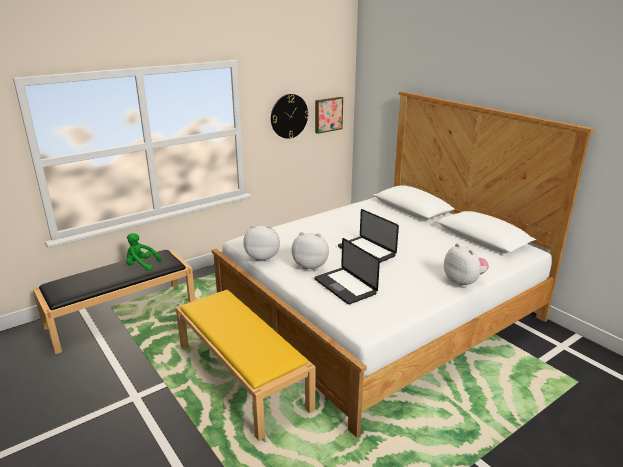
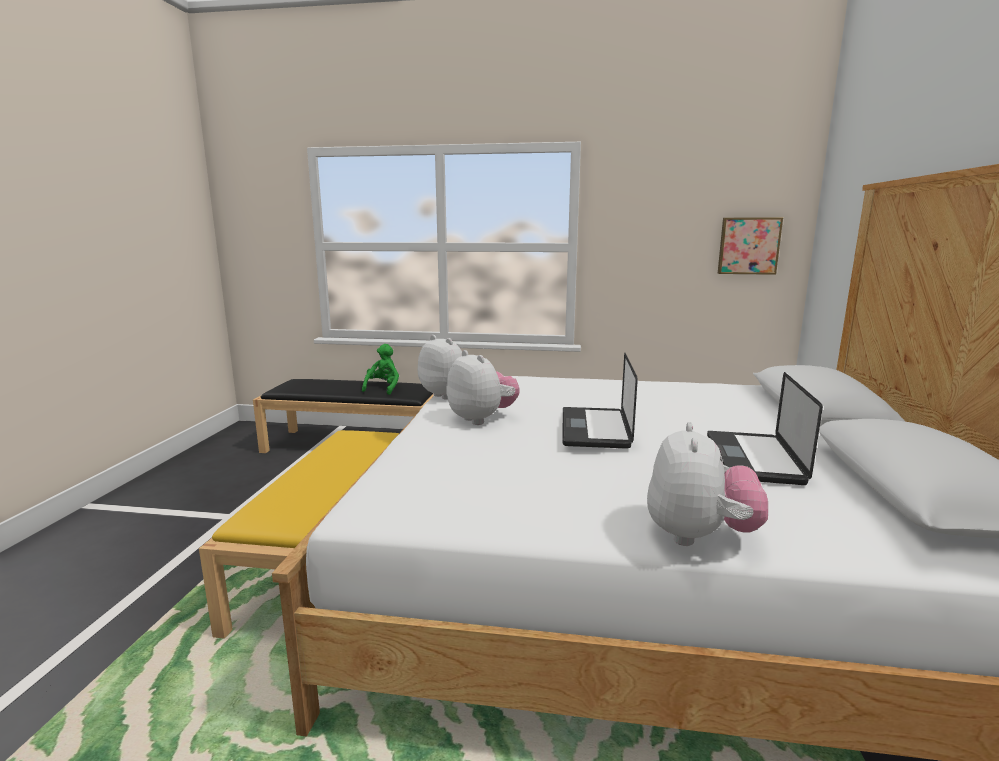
camera: 45 degrees right, 10 degrees down
(141, 265) = (383, 388): green plush toy -> green plush toy turned 45 degrees clockwise
(289, 116) = (666, 238): wall clock -> none
(345, 286) = (463, 453): laptop -> laptop (753, 458)

